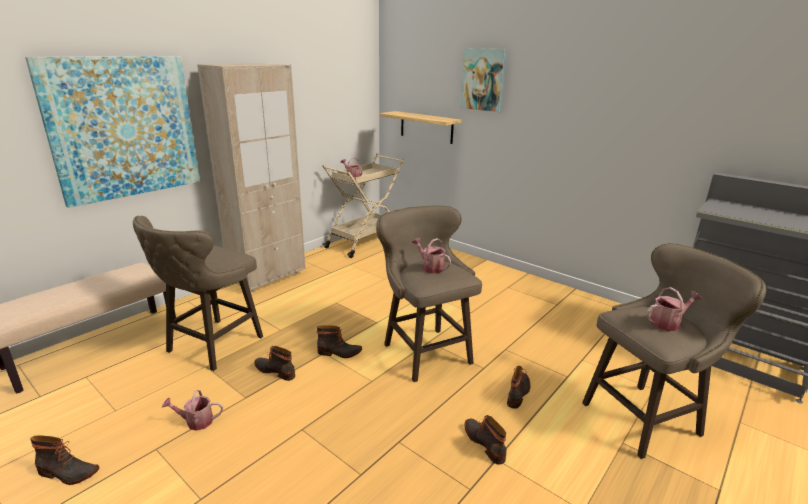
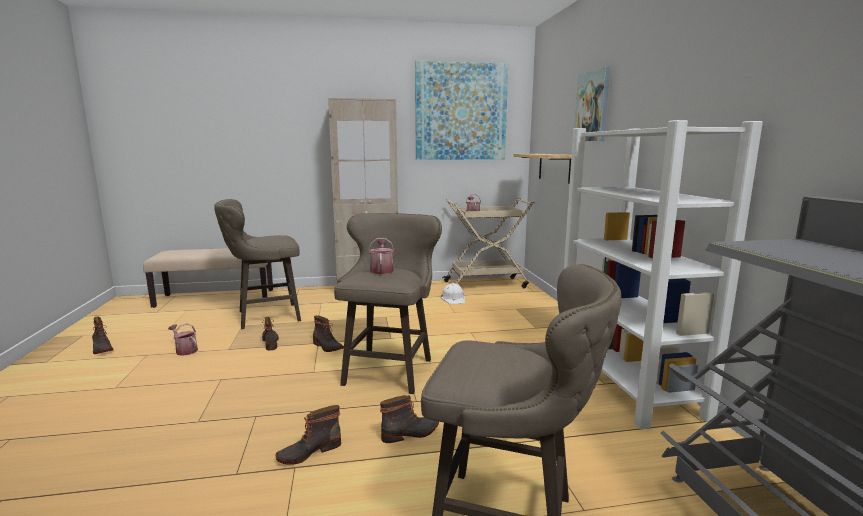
camera: 40 degrees right, 10 degrees down
(124, 128) = (270, 145): picture -> picture (461, 112)
(361, 264) = (453, 298): none -> white hard hat
(485, 443) = (309, 451): boot -> boot turned 135 degrees counterclockwise
(563, 298) = (626, 381): none -> white bookcase
(668, 323) = (497, 363): watering can -> none

